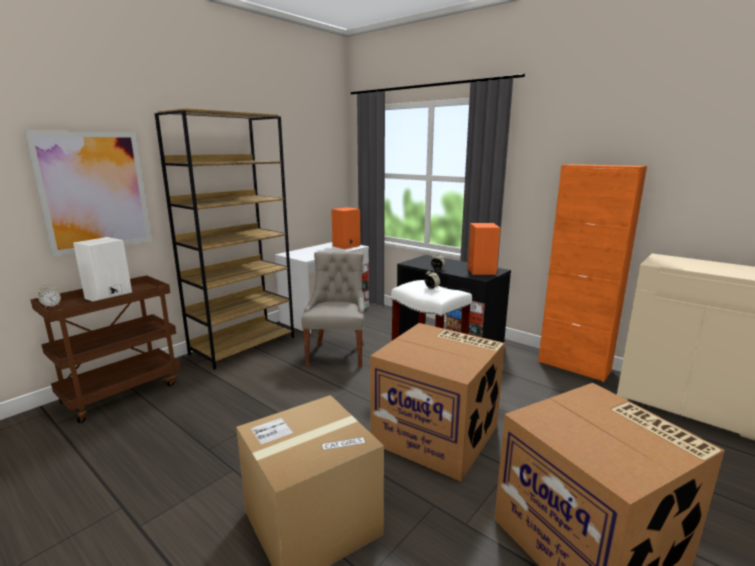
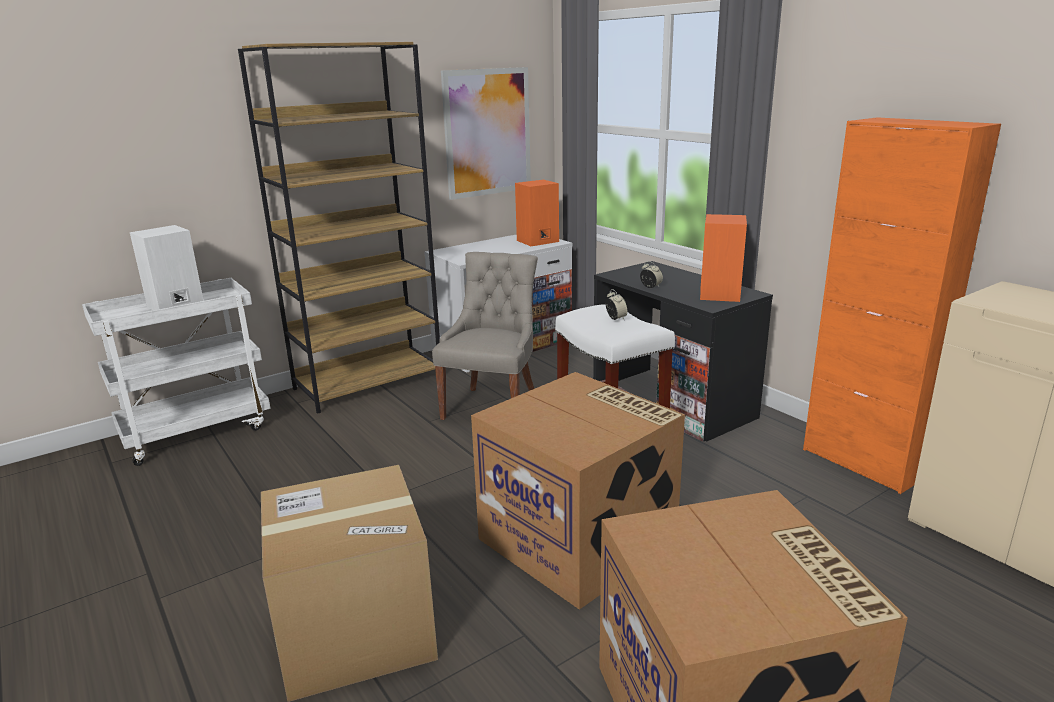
camera: 15 degrees right, 5 degrees up
(51, 306) = (105, 314): alarm clock -> none
(94, 191) = (159, 162): picture -> picture (487, 132)
(123, 392) = (197, 431): brown cart -> white cart

